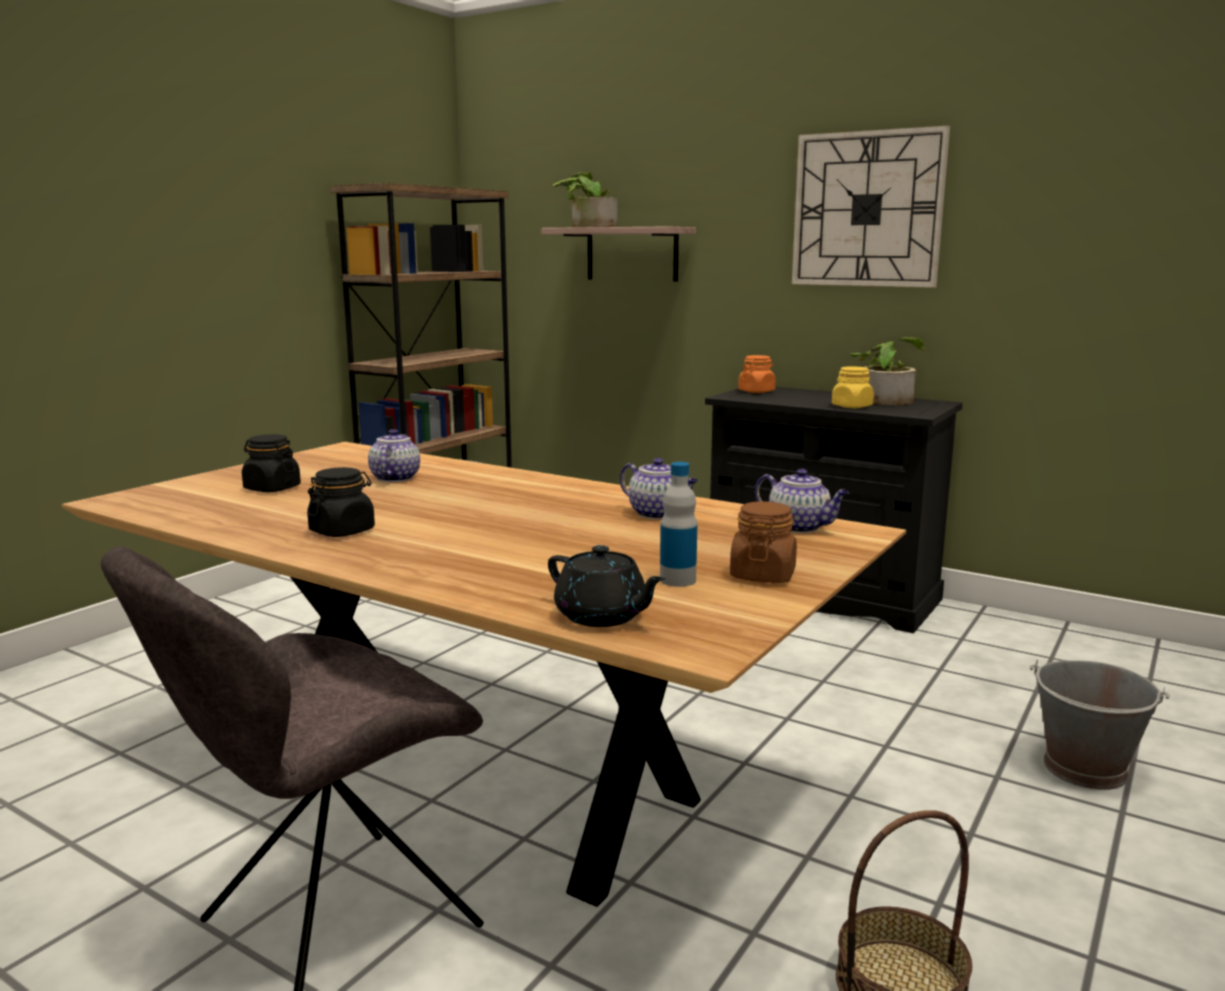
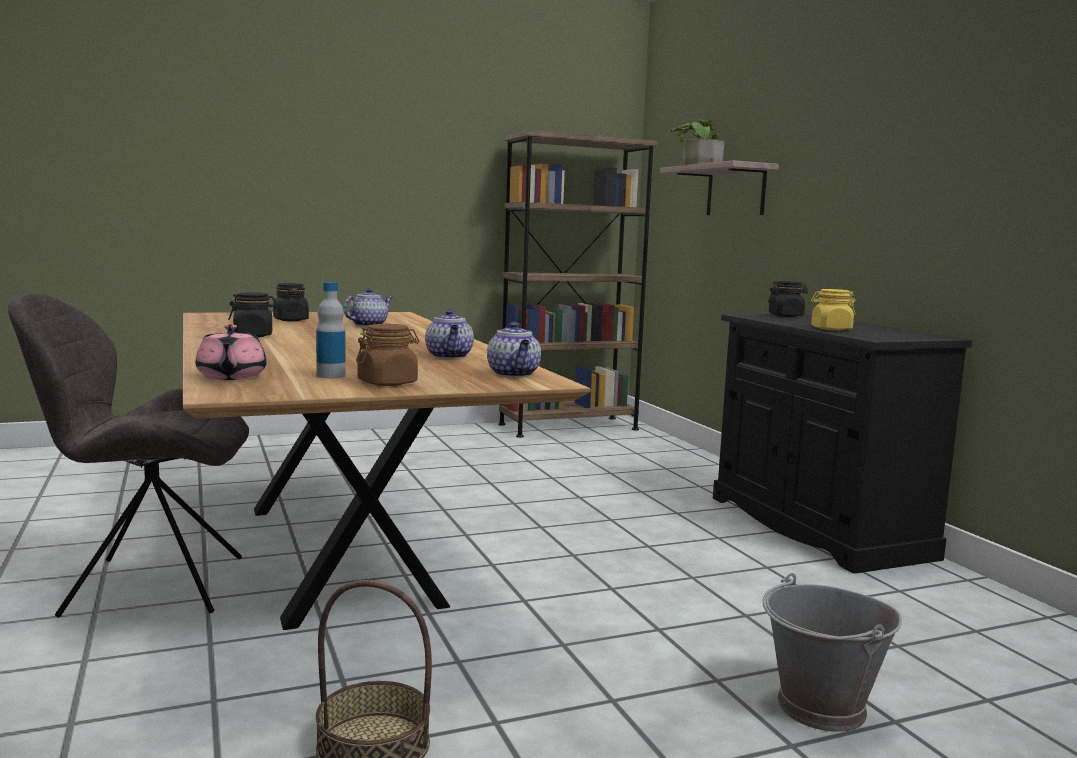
camera: 35 degrees right, 5 degrees down
(602, 616) = (231, 377): black teapot -> pink teapot
(756, 391) = (786, 316): orange jar -> black jar
(867, 209) = (904, 137): wall clock -> none
(885, 399) = (891, 330): potted plant -> none

